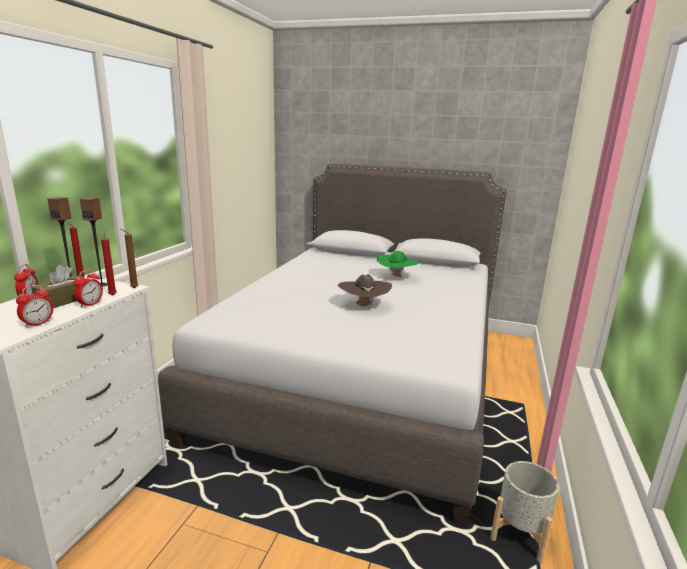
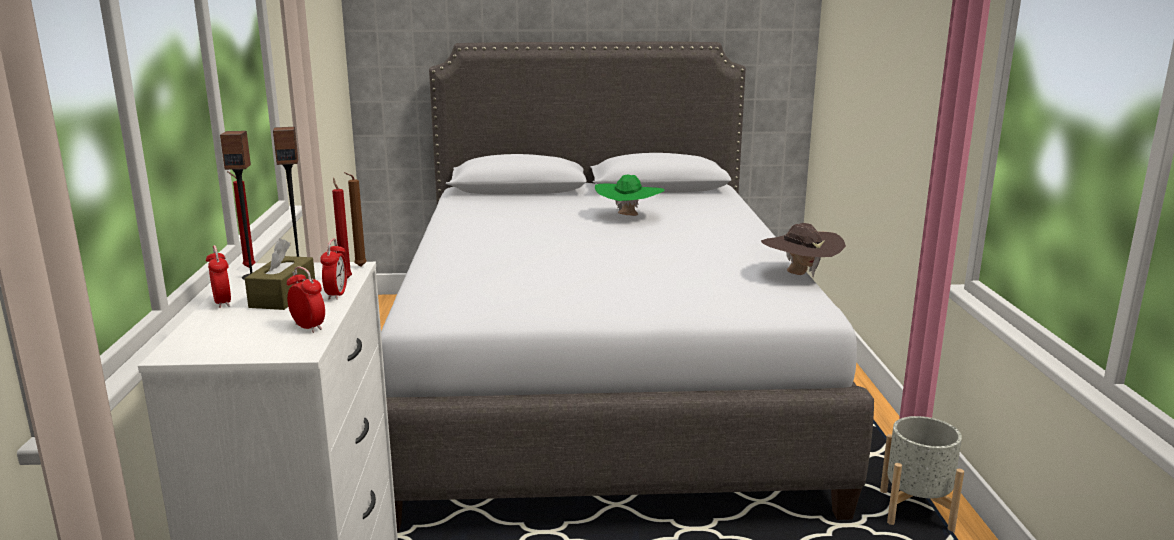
camera: 20 degrees left, 0 degrees up
(38, 324) = (308, 327): alarm clock -> alarm clock turned 60 degrees counterclockwise
(363, 306) = (626, 260): brown hat -> brown hat (799, 275)

